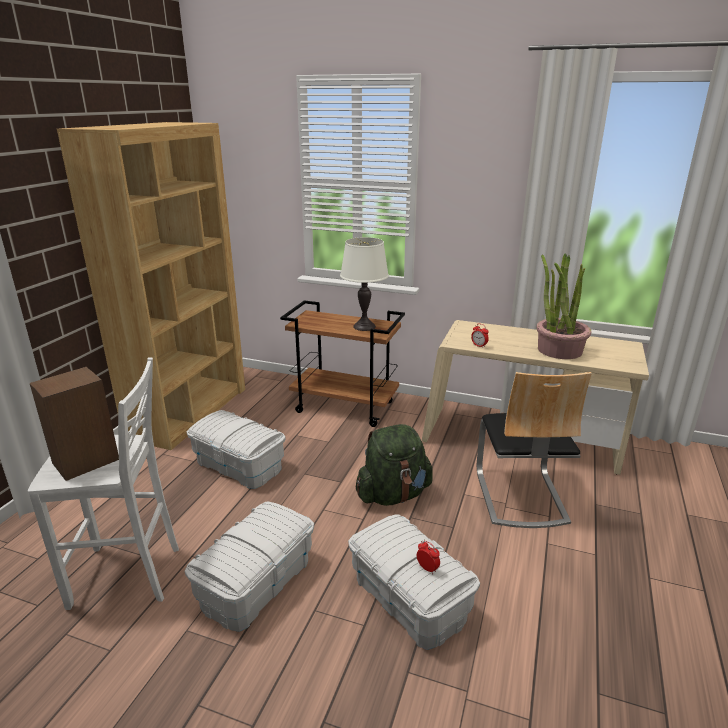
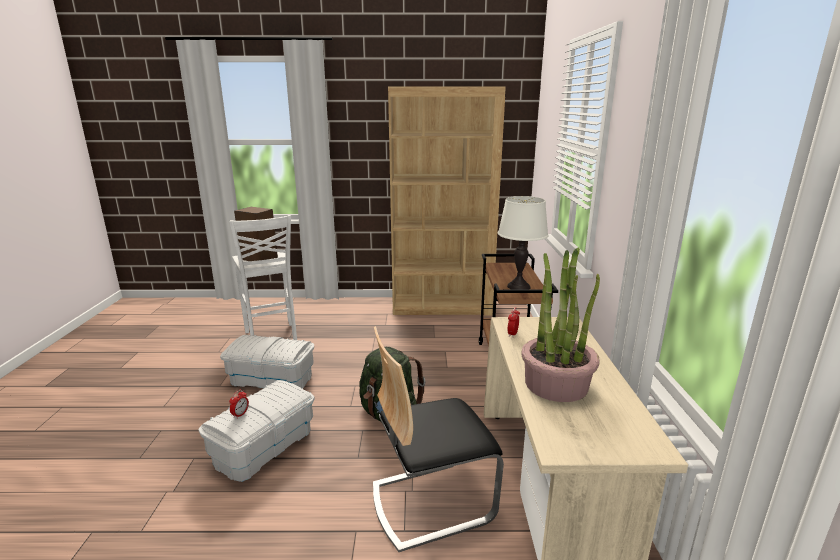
camera: 70 degrees right, 5 degrees down
(239, 465) = (390, 340): white storage box -> none

